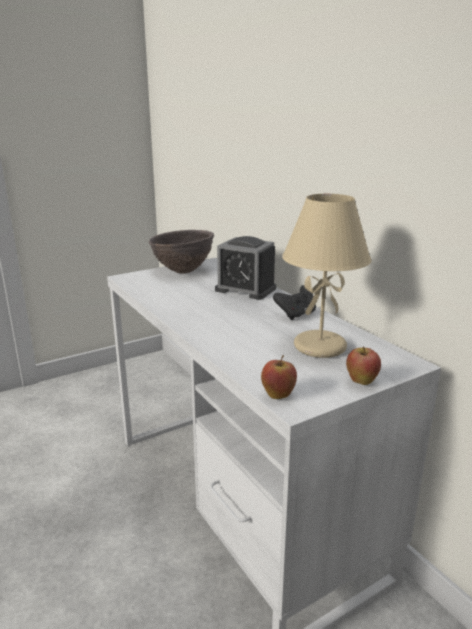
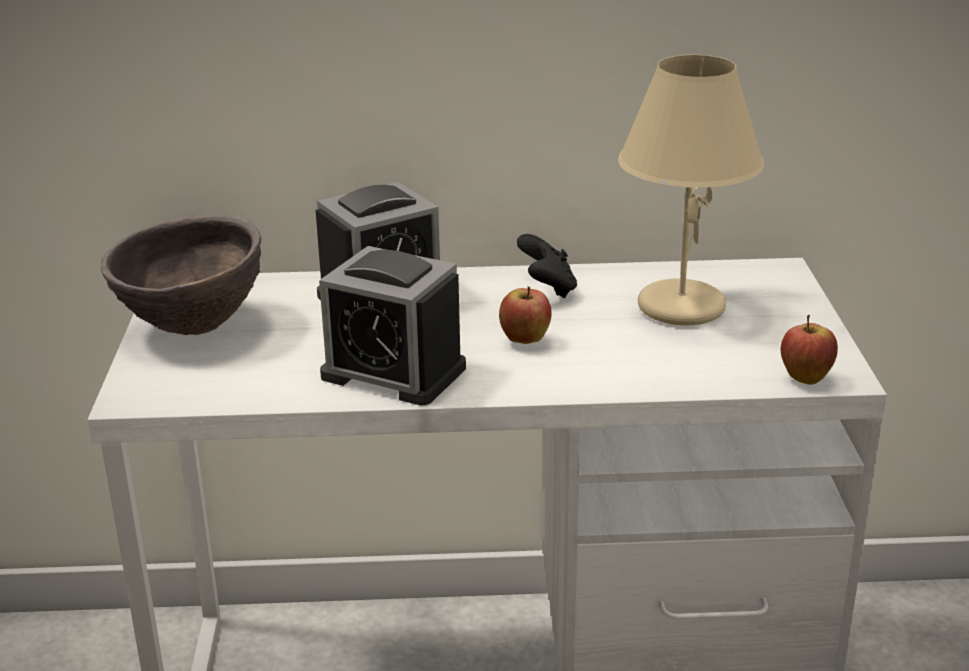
camera: 60 degrees left, 5 degrees up
(182, 306) = (393, 372): none -> alarm clock
(361, 382) = (807, 315): apple -> apple (525, 341)

